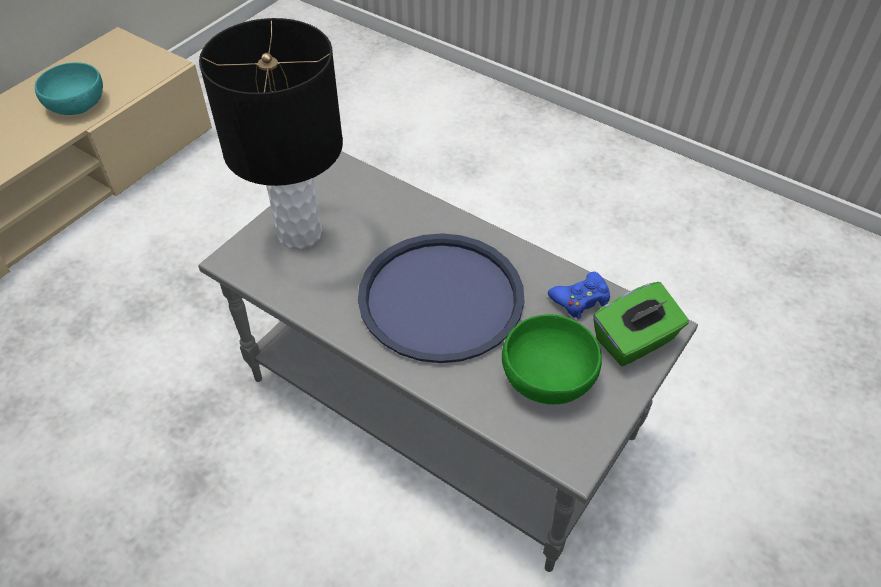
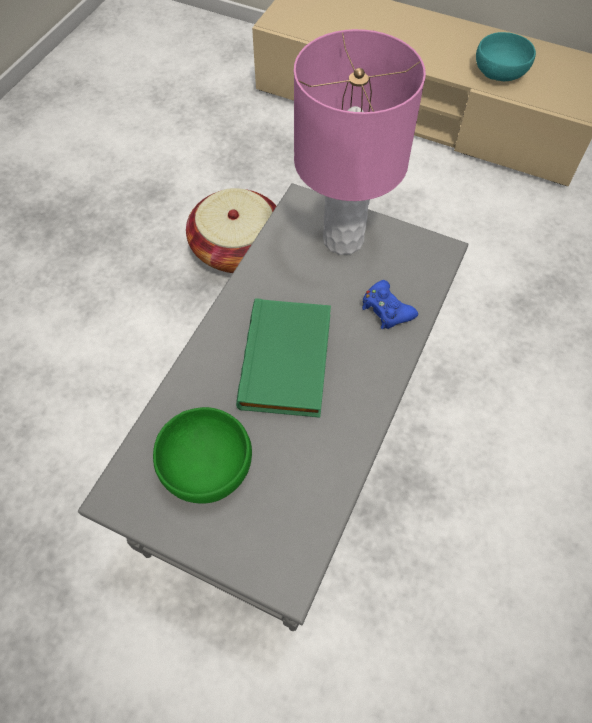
camera: 80 degrees right, 10 degrees up
(153, 430) = (237, 248): none -> basket
(300, 233) = (343, 240): black table lamp -> pink table lamp
(441, 298) = (289, 362): blue tray -> green book
(580, 300) = (311, 491): blue game controller -> blue game controller (386, 310)
(635, 341) = (263, 550): green tissue box -> none

